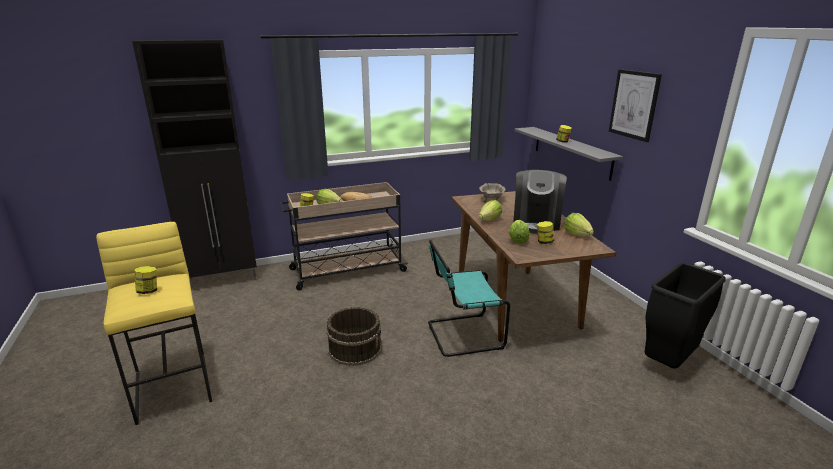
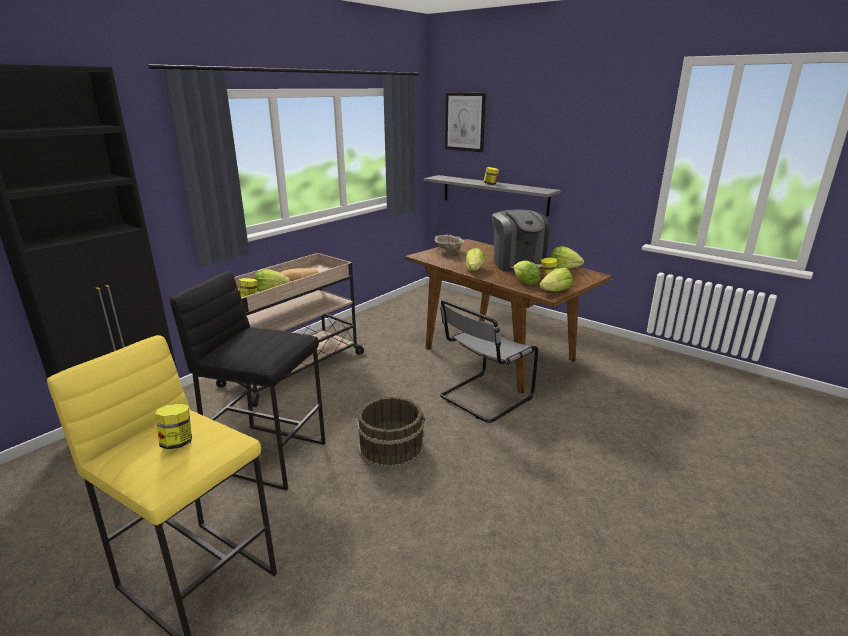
camera: 30 degrees left, 0 degrees up
(276, 325) = (268, 455): none -> black stool
(462, 335) = (483, 398): turquoise chair -> grey chair
(533, 254) = (555, 291): none -> lettuce
(634, 104) = (568, 138): picture -> picture (465, 122)
(669, 363) = (660, 368): black trash can -> none

